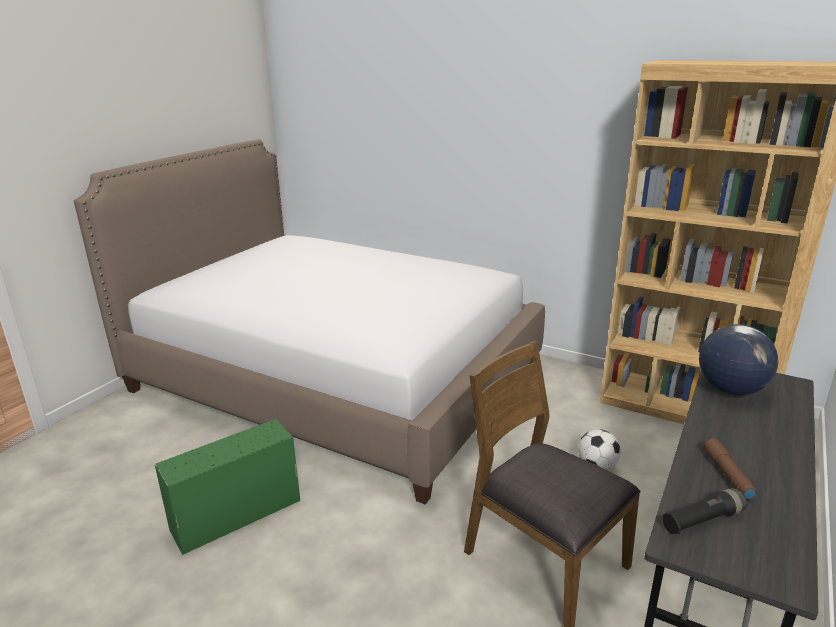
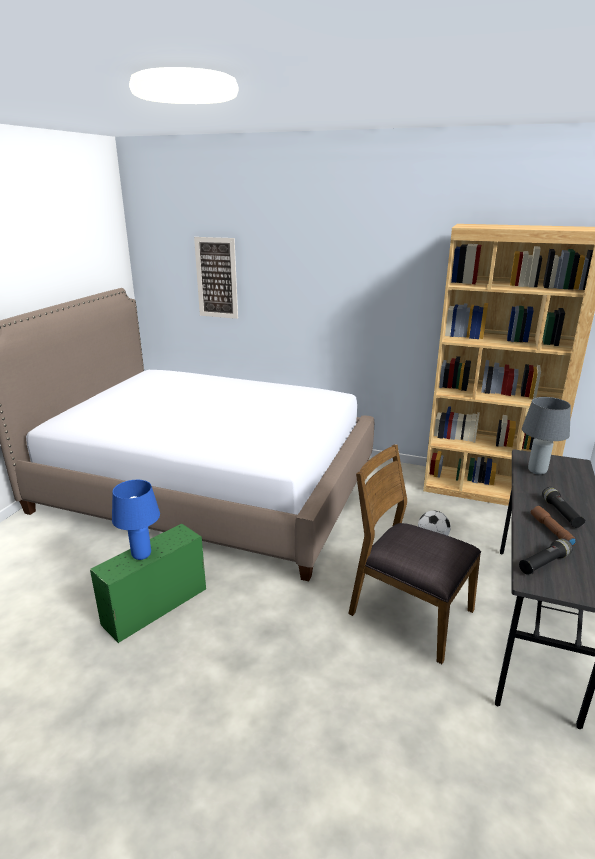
camera: 10 degrees left, 0 degrees up
(217, 453) = (142, 555): none -> blue table lamp
(366, 129) = (216, 278): none -> picture
(730, 389) = (537, 471): globe -> grey table lamp
(748, 451) = (561, 513): none -> black flashlight

